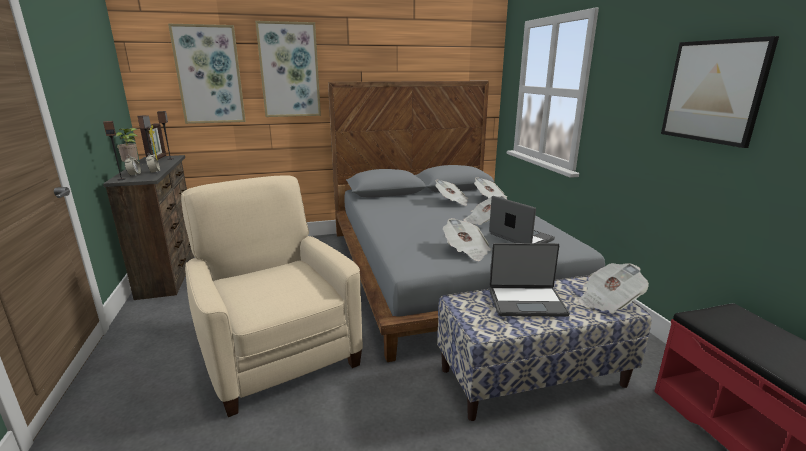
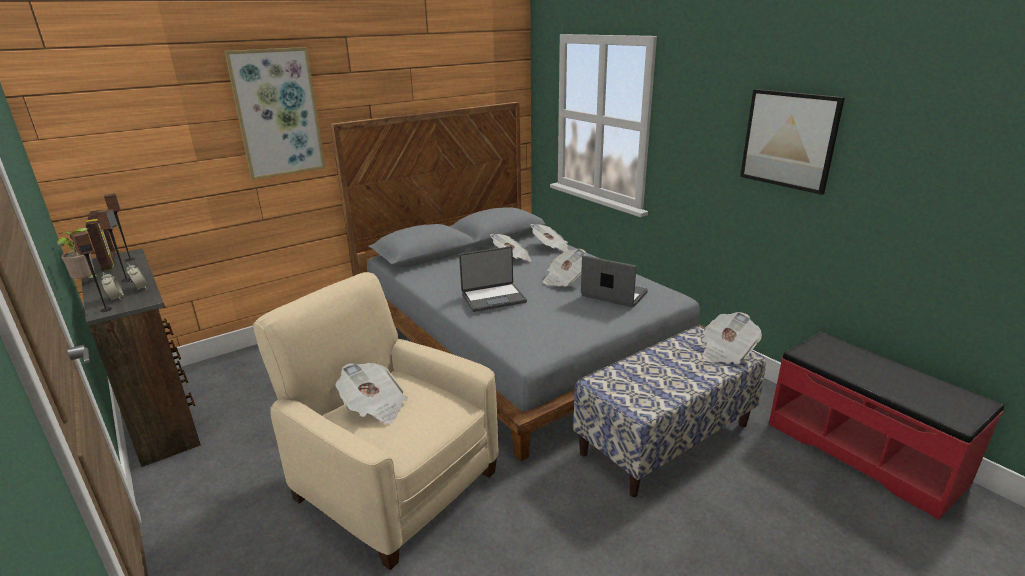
camera: 20 degrees left, 5 degrees up
(209, 75) = (164, 131): picture -> none
(466, 251) = (572, 323): newspaper -> newspaper (374, 407)
(526, 302) = (659, 369): laptop -> laptop (493, 298)

